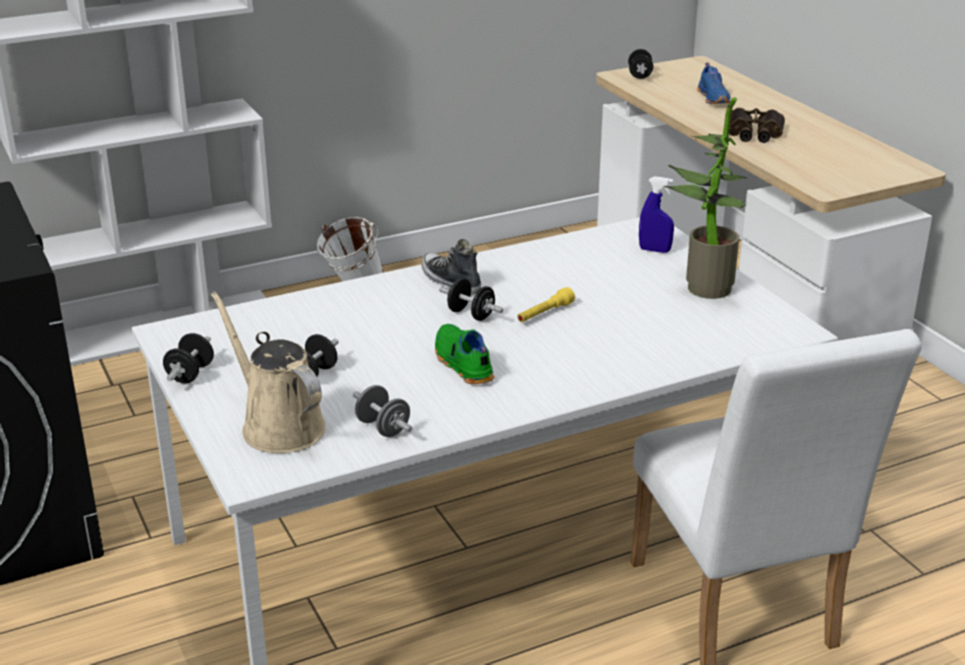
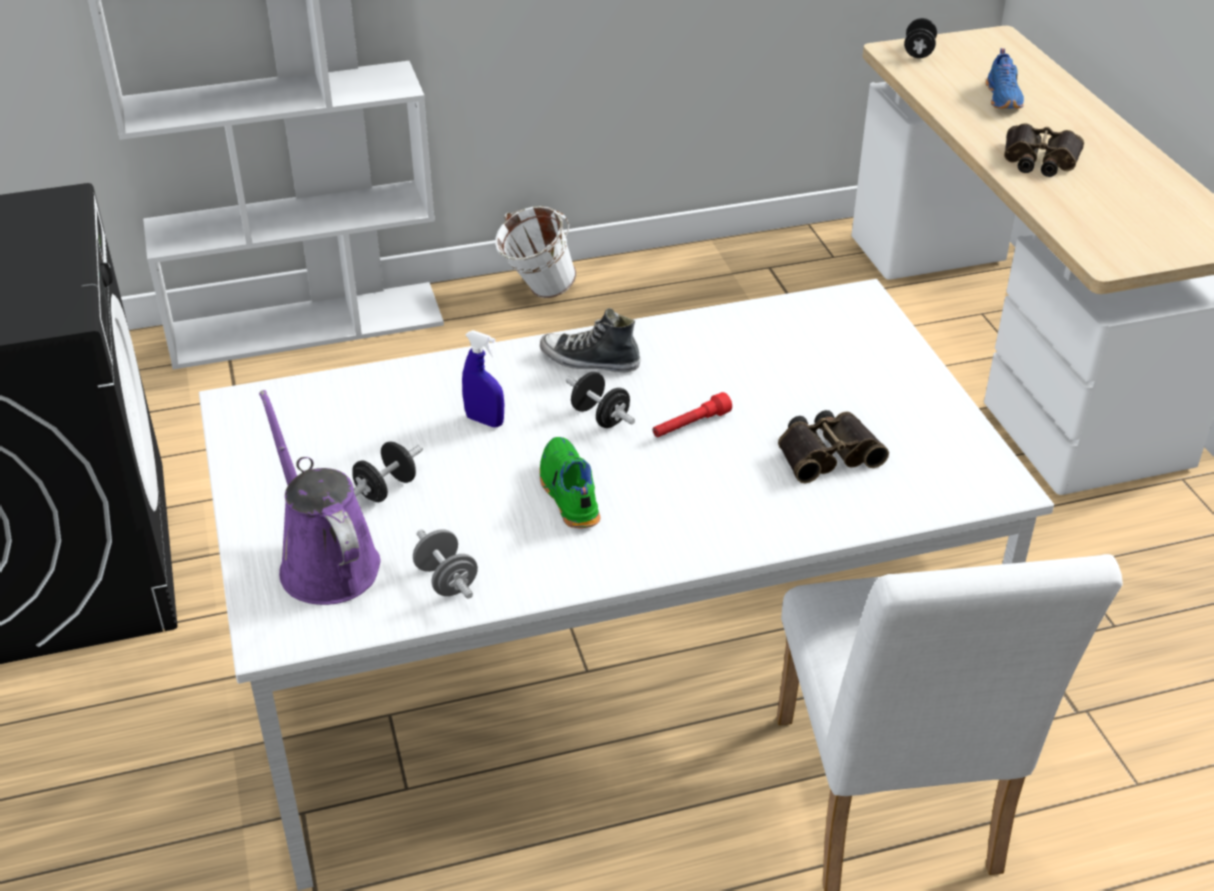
camera: 10 degrees right, 10 degrees up
(190, 374) = (245, 471): black dumbbell -> none
(278, 426) = (325, 562): beige watering can -> purple watering can
(450, 281) = (589, 361): shoe -> shoe turned 45 degrees counterclockwise
(544, 314) = (690, 425): yellow flashlight -> red flashlight
(654, 250) = (857, 338): blue spray bottle -> blue spray bottle (484, 421)
(656, 321) = (826, 453): none -> binoculars
(701, 287) = (900, 404): potted plant -> none

